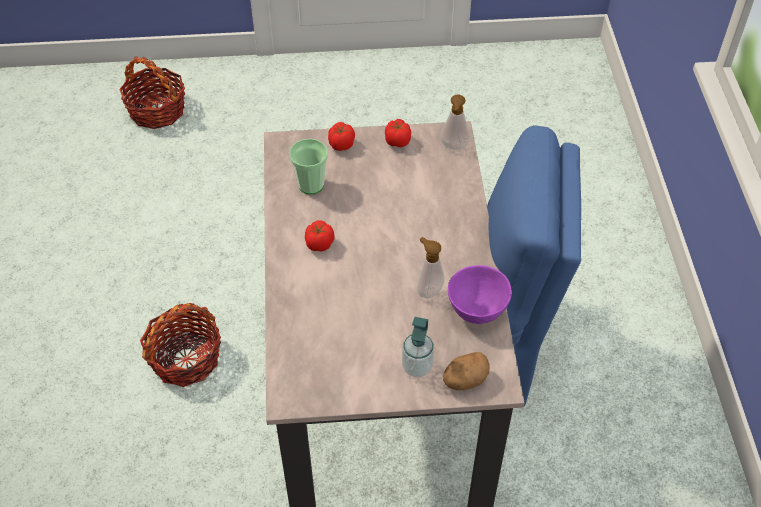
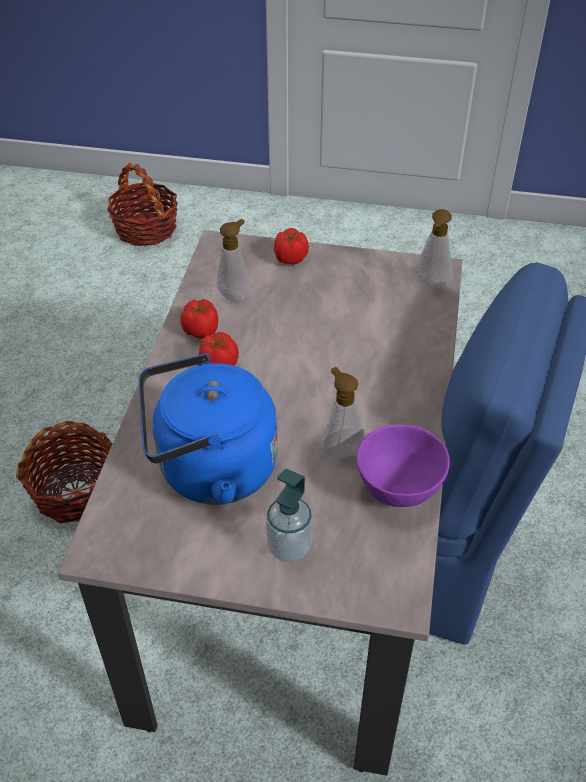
camera: 15 degrees right, 5 degrees down
(311, 185) = (235, 295): cup -> soap dispenser
(343, 325) = (210, 470): none -> blue kettle
(397, 141) = (362, 265): tomato -> tomato (201, 330)
(464, 380) = (350, 581): potato -> none

